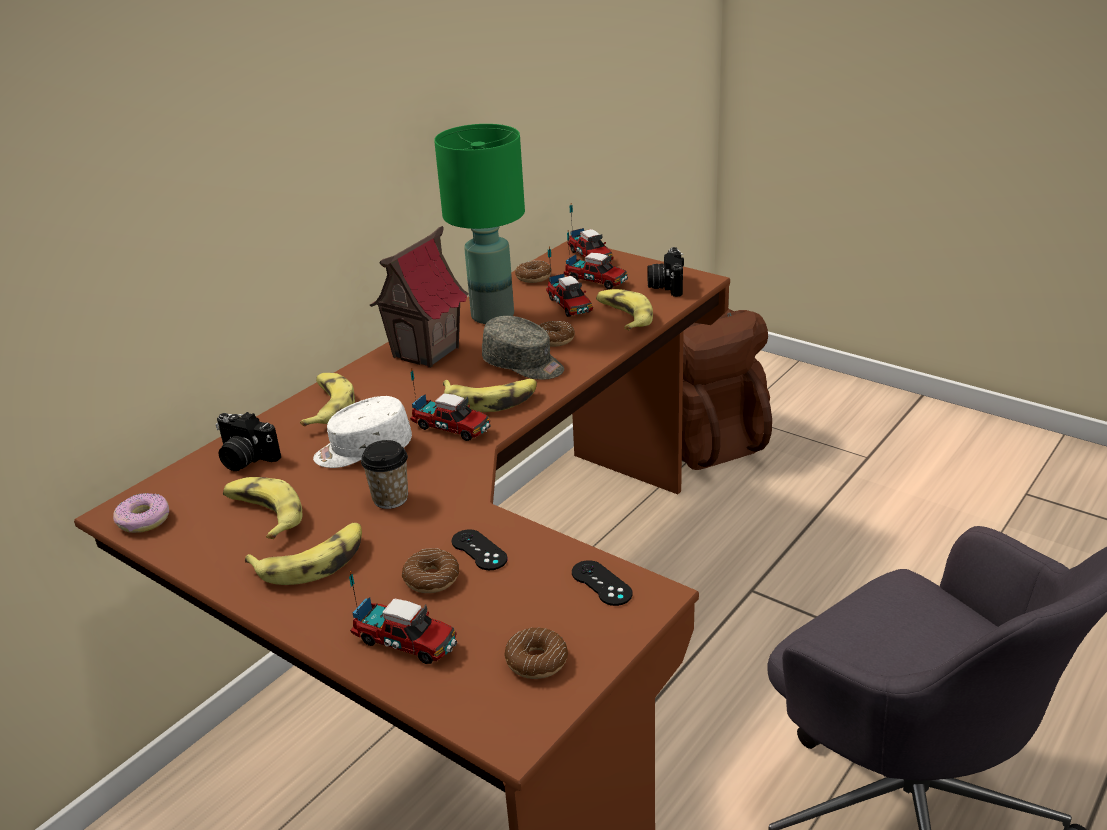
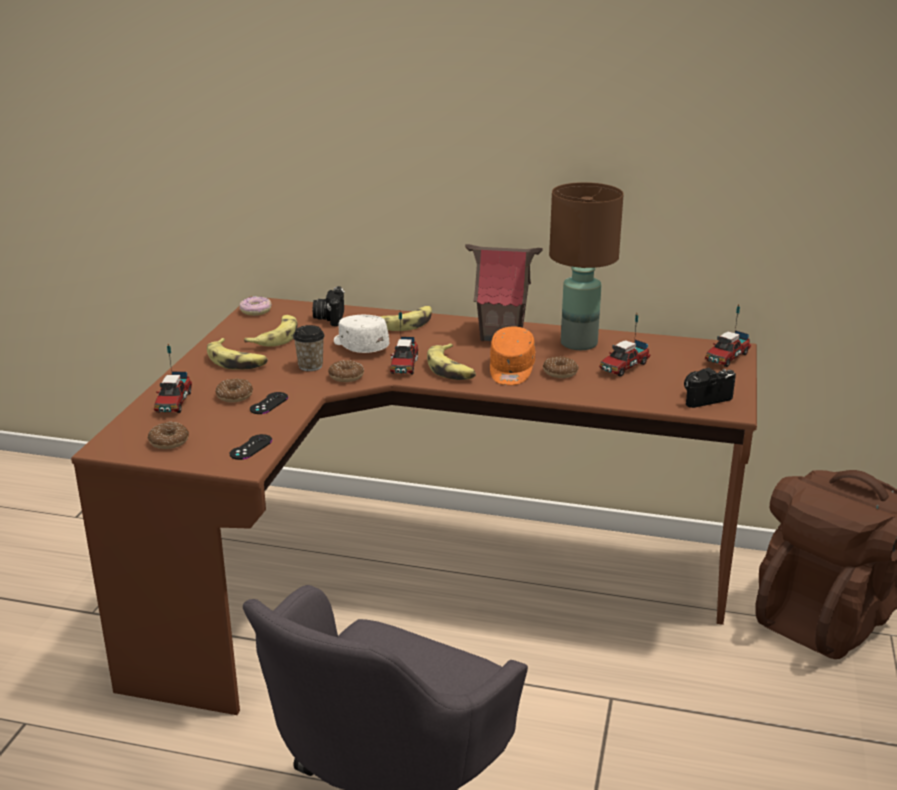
camera: 65 degrees right, 5 degrees down
(492, 316) = (577, 344): green table lamp -> brown table lamp
(524, 365) = (511, 370): grey cap -> orange cap
(533, 277) = (661, 344): donut -> donut (346, 377)
(596, 281) = (681, 369): toy truck -> none
(623, 317) = (625, 391): banana -> none

